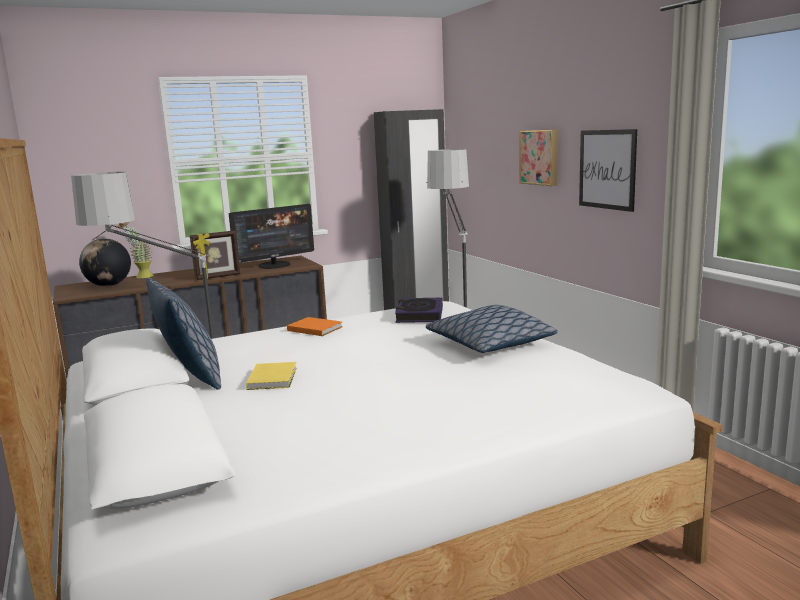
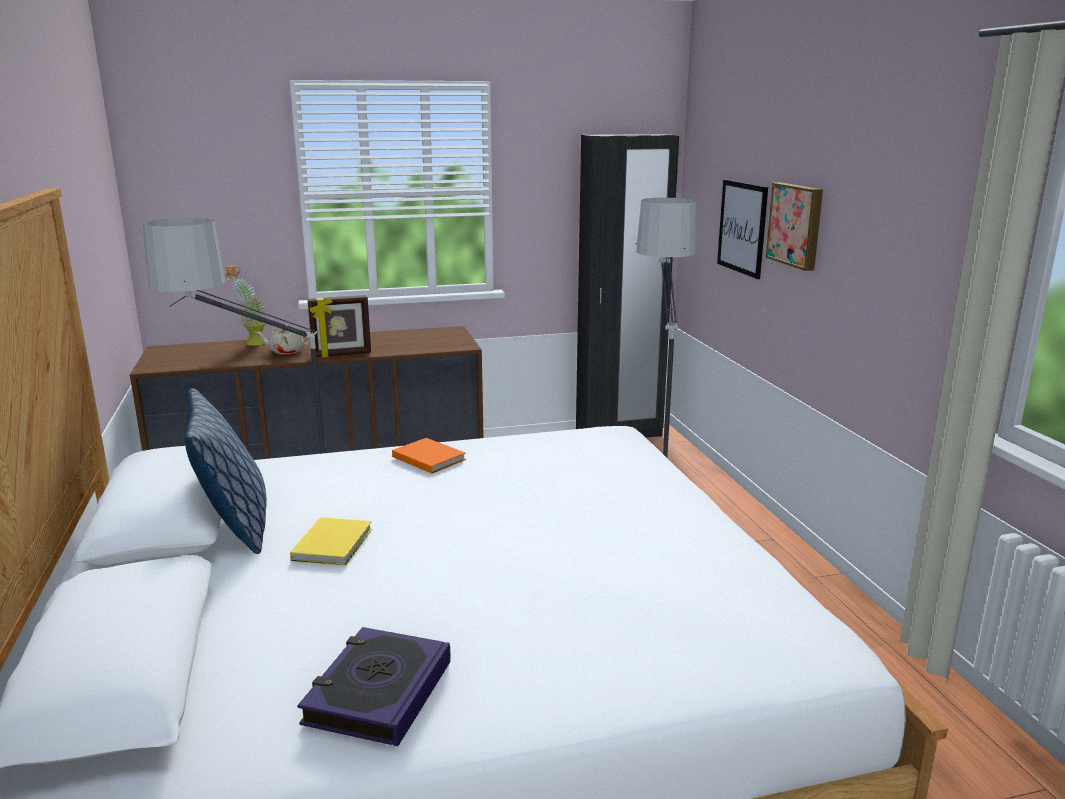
camera: 10 degrees right, 5 degrees up
(109, 285) = (207, 354): globe -> none
(172, 279) = (286, 351): none -> beige teapot
(275, 265) = (422, 341): monitor -> none
(419, 315) = (576, 451): book -> book (378, 693)
(490, 344) = (649, 522): pillow -> none
(607, 169) = (882, 261): picture -> picture (742, 227)

